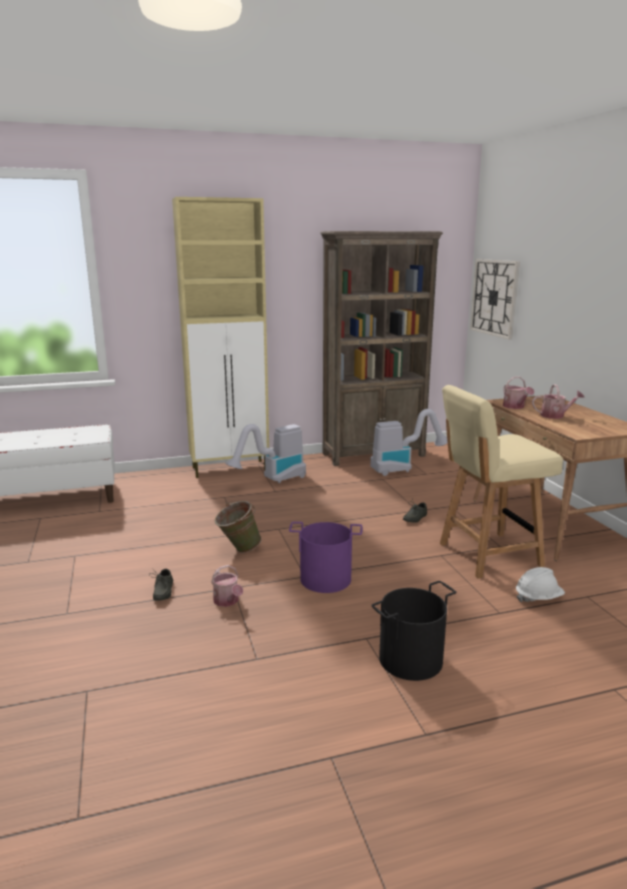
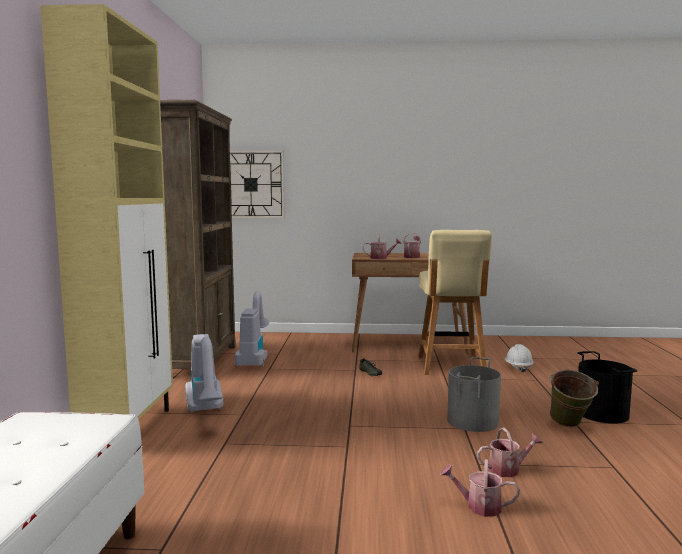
camera: 70 degrees left, 10 degrees down
(161, 592) = (478, 506): grey shoe -> watering can
(238, 549) = (389, 451): green bucket -> green bucket (569, 426)
(325, 578) = (472, 421): purple bucket -> grey bucket

